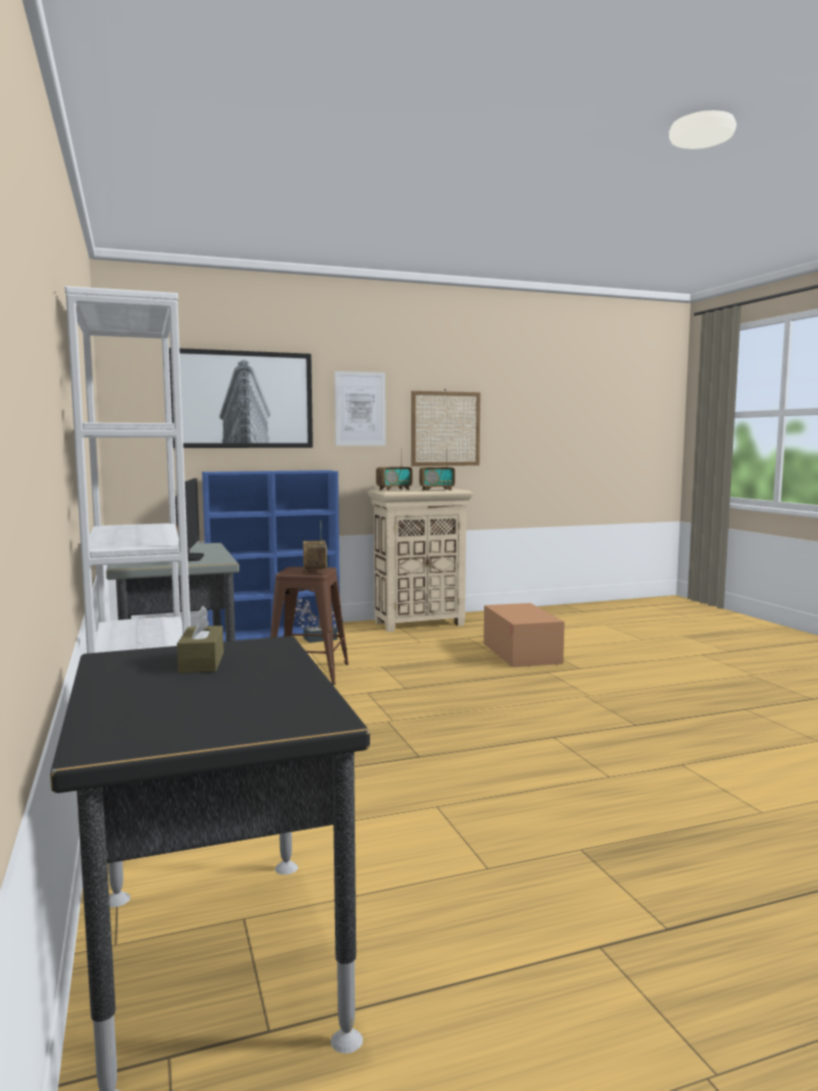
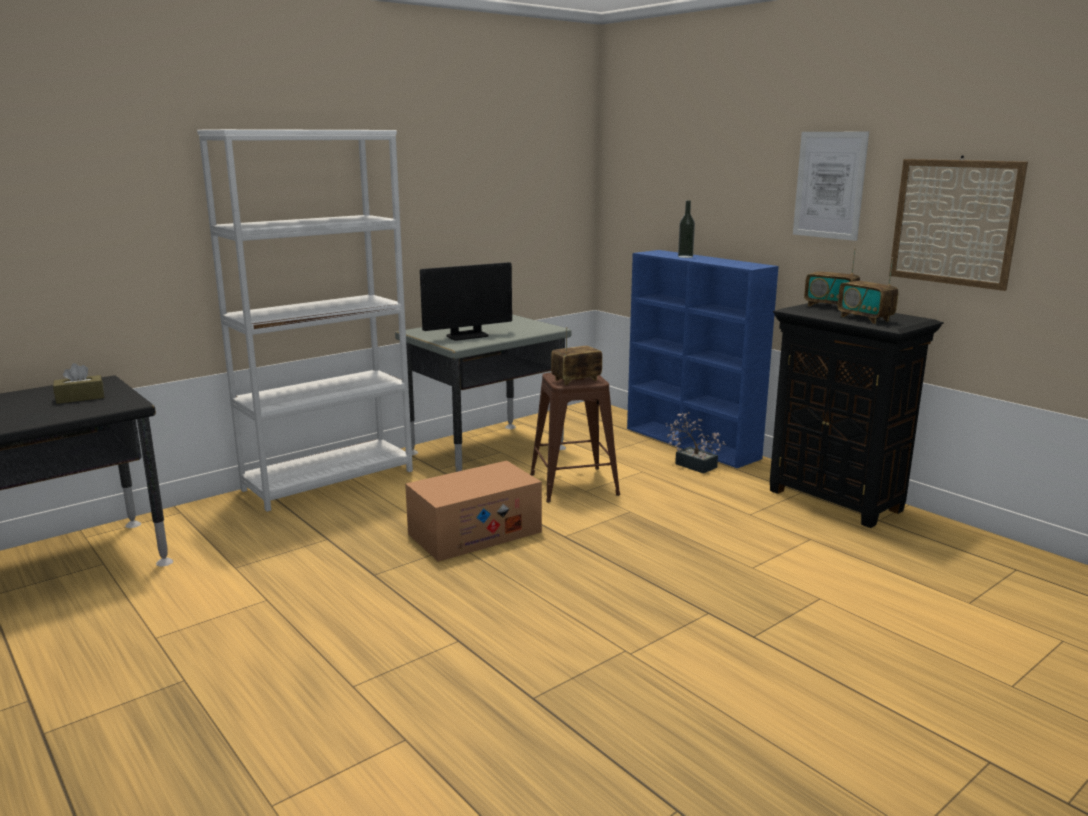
camera: 70 degrees right, 10 degrees up
(243, 400) = (704, 170): picture -> none
(254, 471) = (685, 256): none -> bottle
(420, 623) = (837, 500): beige cabinet -> black cabinet
(521, 653) = (779, 584): cardboard box -> cardboard box (474, 533)

